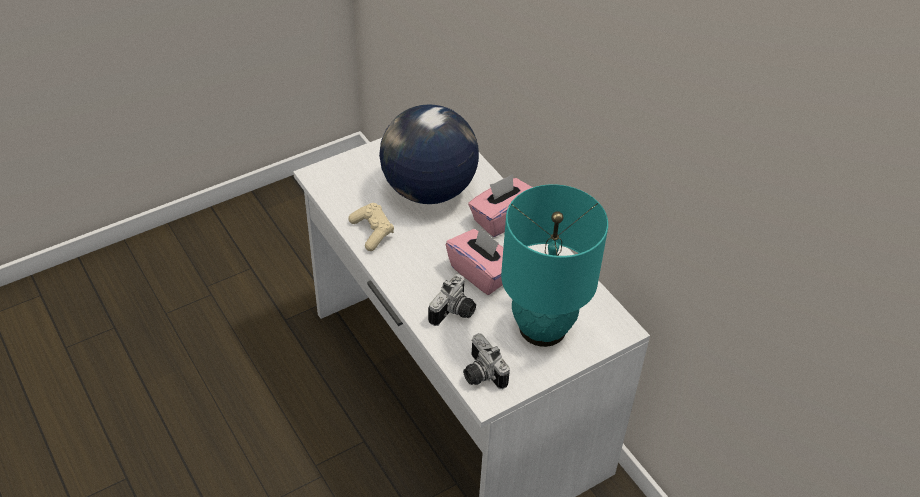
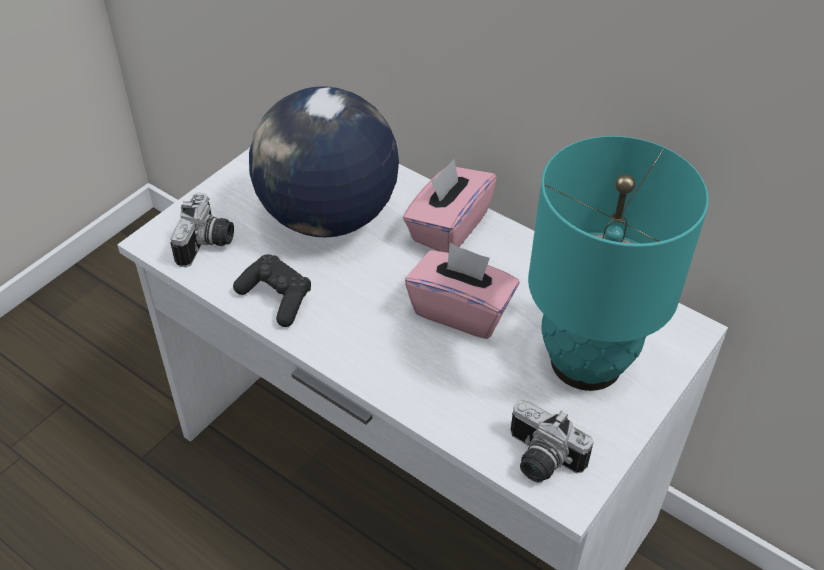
camera: 20 degrees left, 0 degrees up
(372, 232) = (276, 298): beige game controller -> black game controller
(455, 313) = (454, 380): camera -> camera (208, 244)

